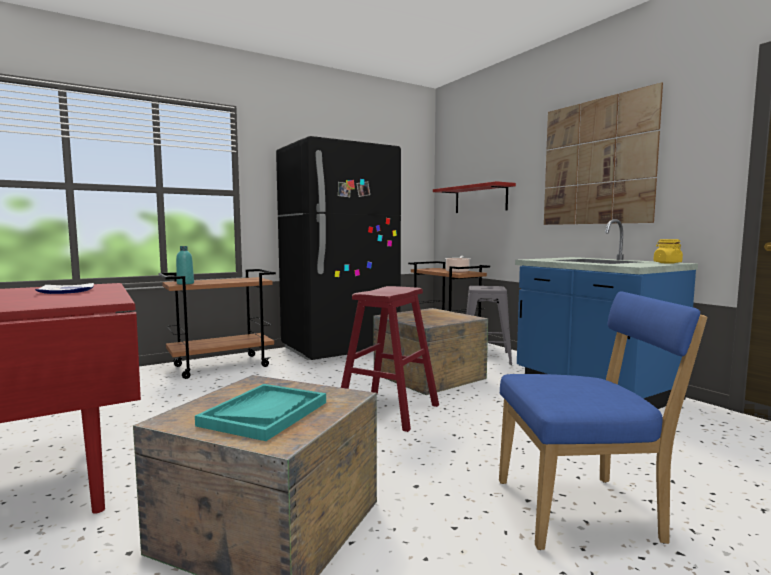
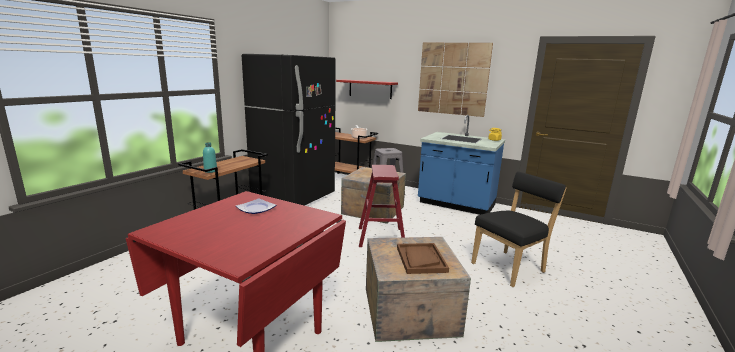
camera: 30 degrees left, 10 degrees up
(264, 413) = (421, 259): turquoise tray -> brown tray
(584, 511) = (510, 267): blue chair -> black chair

